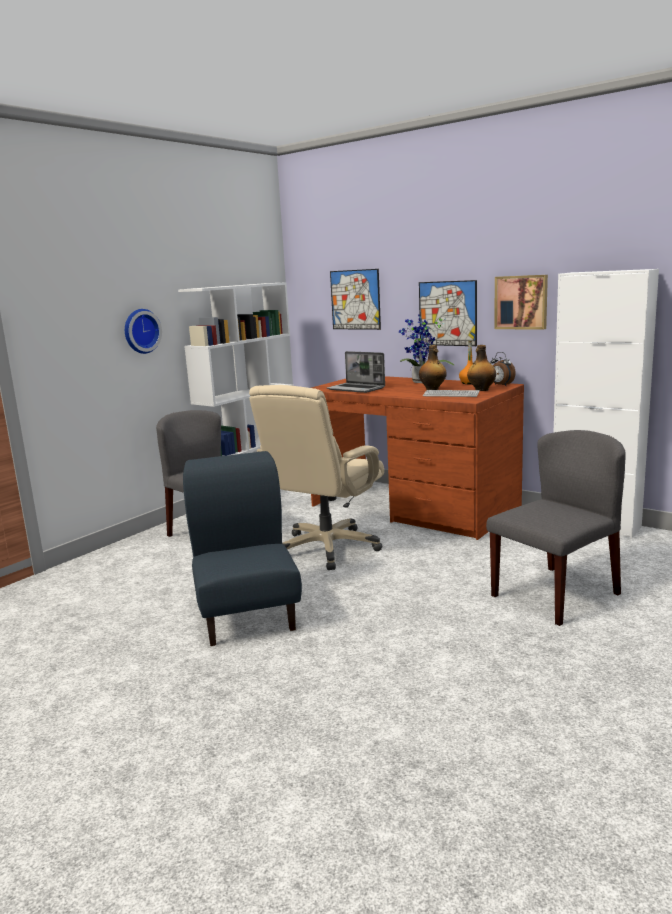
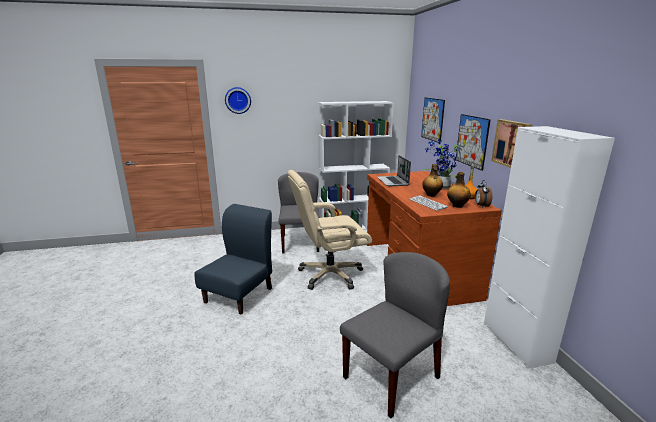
camera: 40 degrees right, 5 degrees up
(140, 331) = (290, 124): wall clock -> wall clock (238, 100)
(555, 594) = (391, 376): grey chair -> grey chair turned 45 degrees counterclockwise

